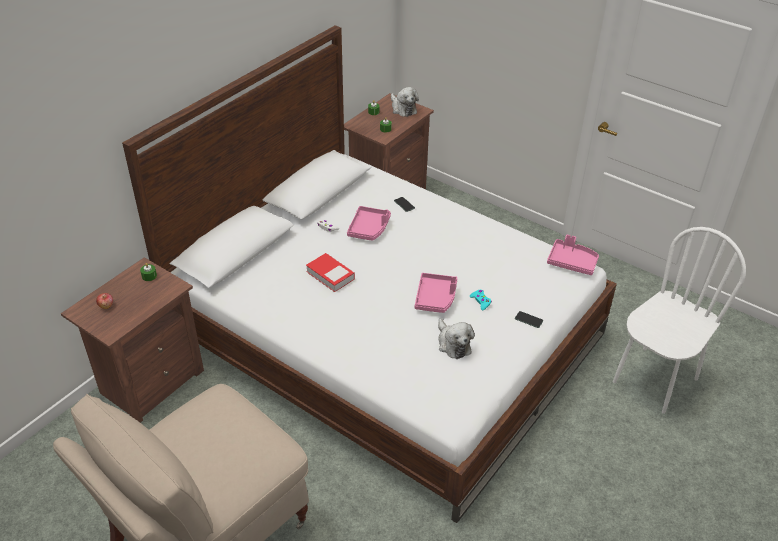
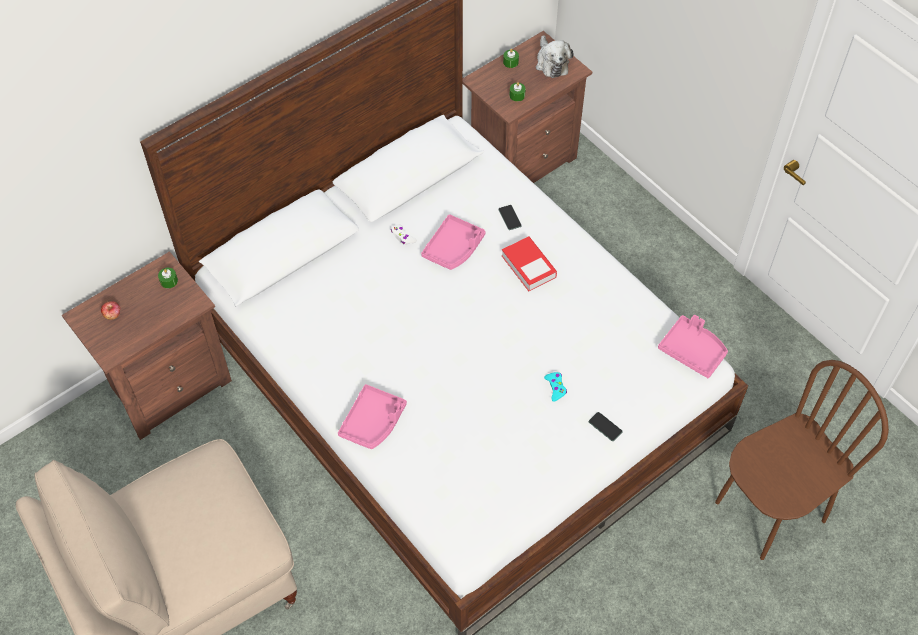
camera: 15 degrees right, 15 degrees up
(330, 275) = (385, 311): book -> book (528, 266)
(436, 298) = (501, 372): pink tray -> pink tray (373, 422)
(453, 344) = (500, 442): plush toy -> none
(654, 380) = (769, 510): white chair -> brown chair

